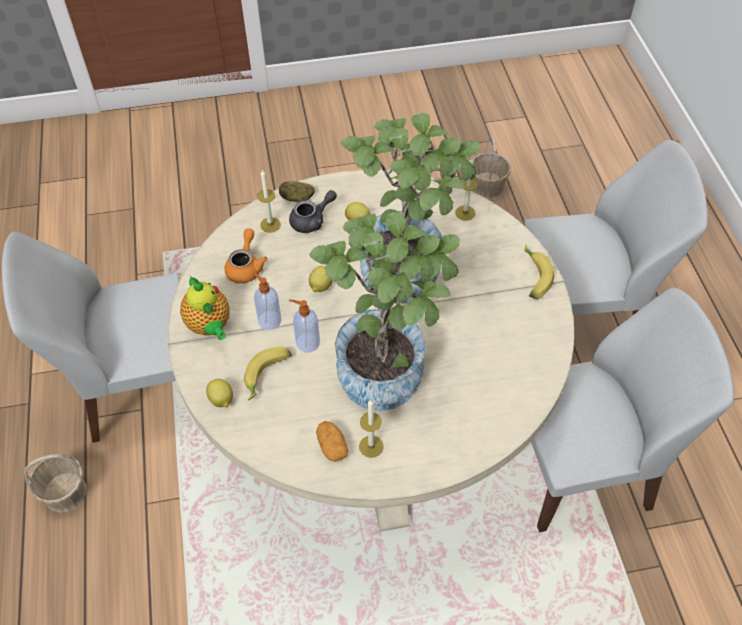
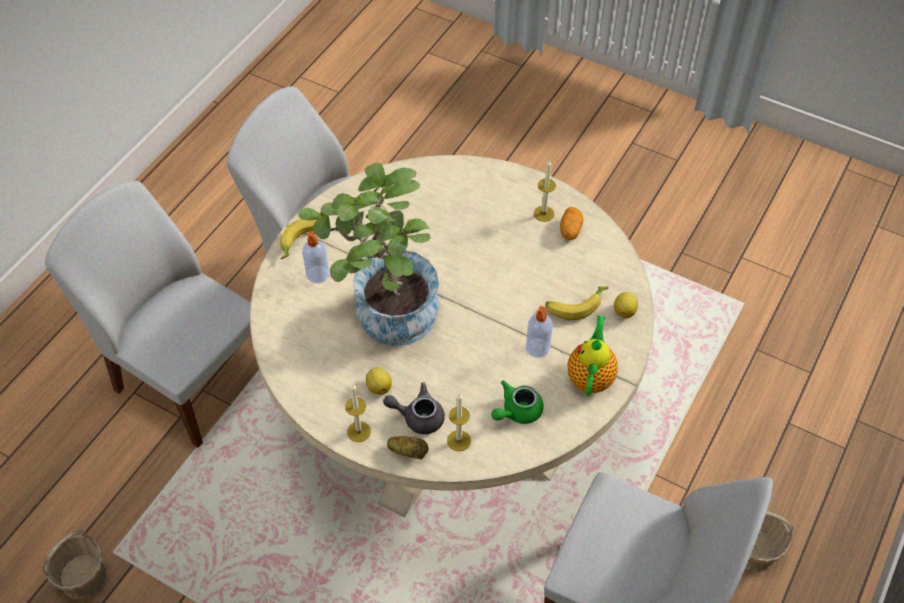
camera: 140 degrees left, 0 degrees up
(246, 267) = (517, 411): orange teapot -> green teapot
(307, 342) = (524, 310): soap dispenser -> soap dispenser (318, 275)
(320, 286) = (470, 348): lemon -> none
(388, 366) = (480, 253): potted plant -> none
(465, 213) = (284, 328): candle -> candle (358, 431)

